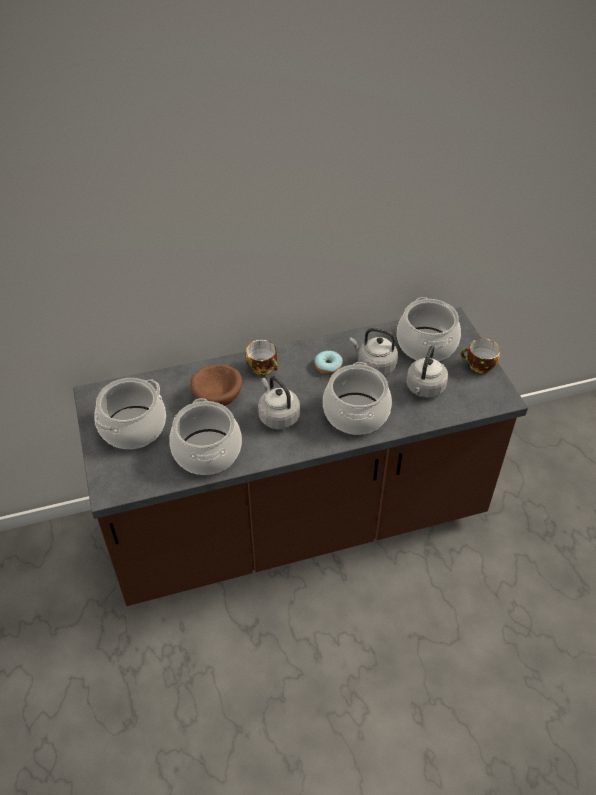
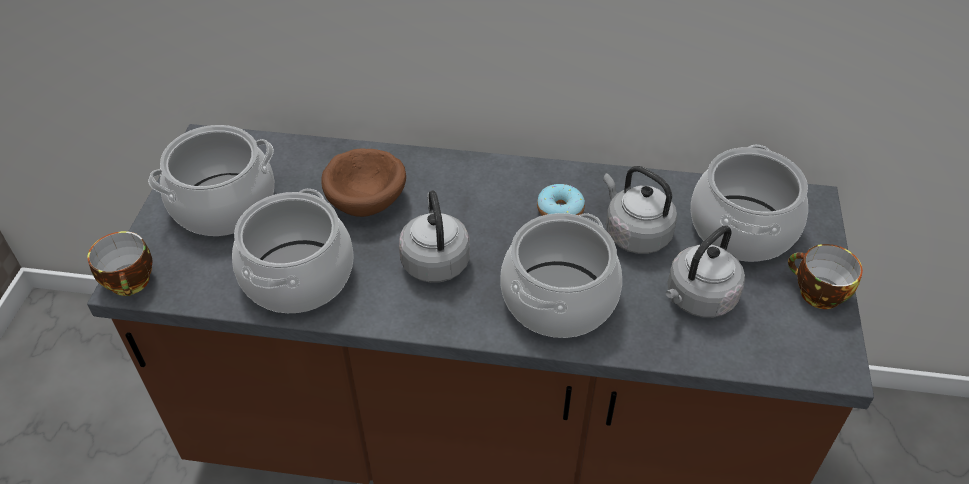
camera: 25 degrees right, 0 degrees up
(263, 368) = (461, 181): cup -> cup (132, 282)

